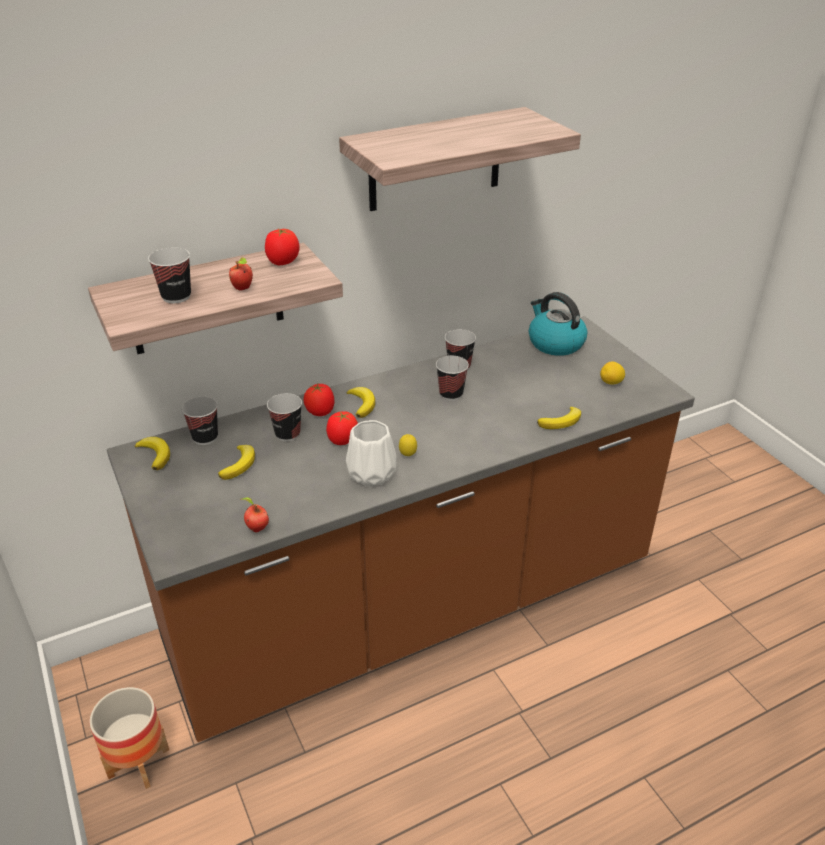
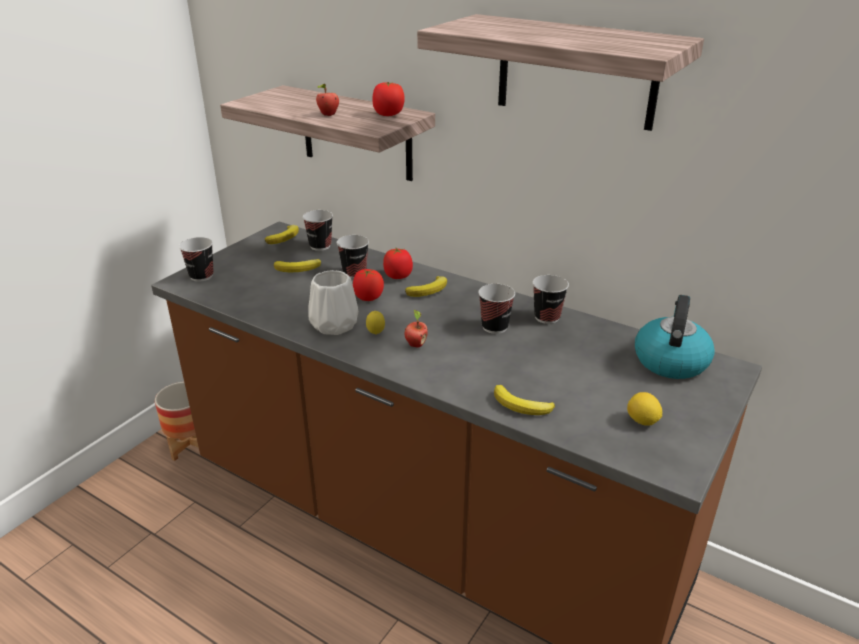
camera: 60 degrees right, 5 degrees down
(176, 296) = (293, 104): cup -> cup (201, 276)
(256, 528) = (228, 300): apple -> apple (415, 344)

